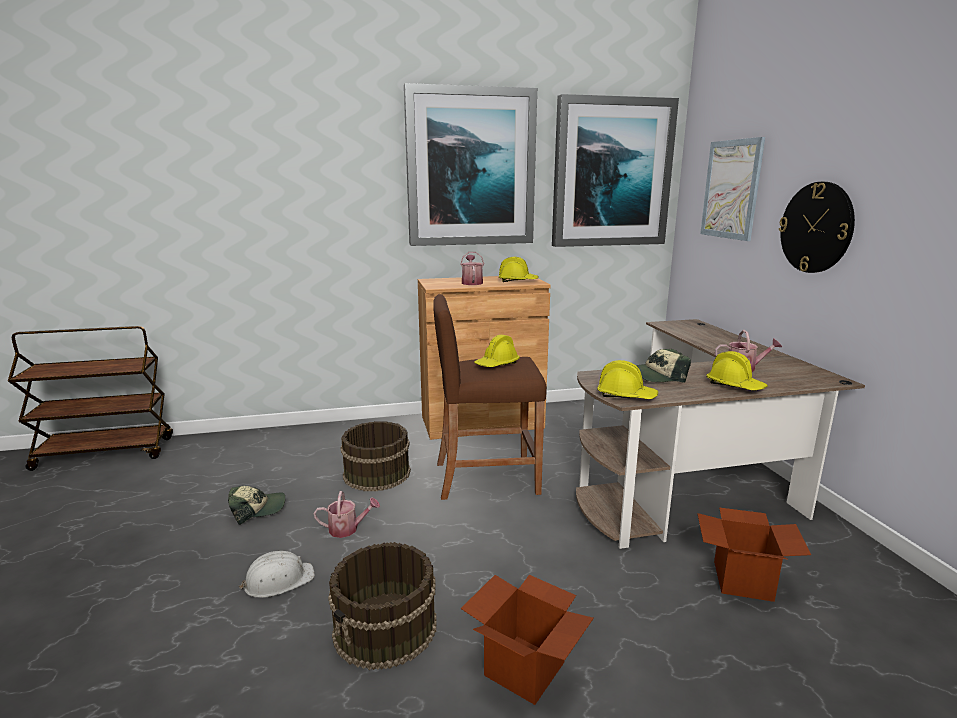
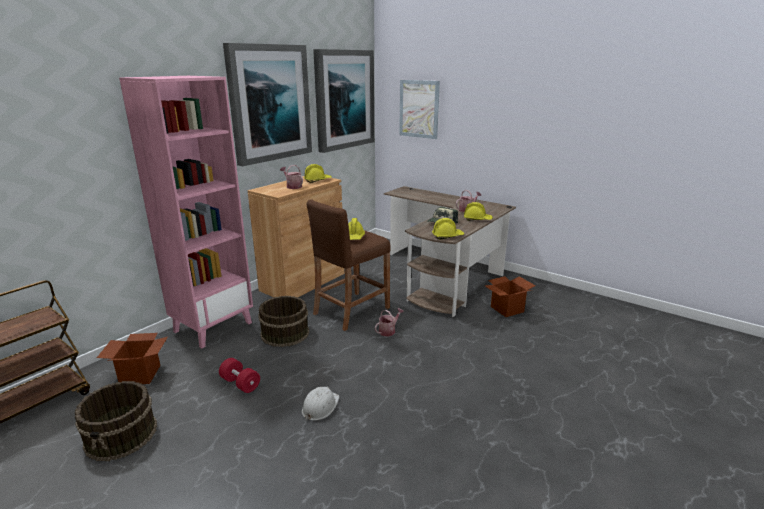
camera: 40 degrees left, 5 degrees up
(257, 509) = (240, 383): cap -> red dumbbell
(327, 438) = (213, 327): none -> pink bookcase
(348, 529) = (316, 367): watering can -> watering can (388, 330)
(386, 628) = (405, 395): brown bucket -> brown bucket (122, 435)
(524, 669) = (477, 377): cardboard box -> cardboard box (140, 375)
(816, 227) = (479, 131): wall clock -> none

